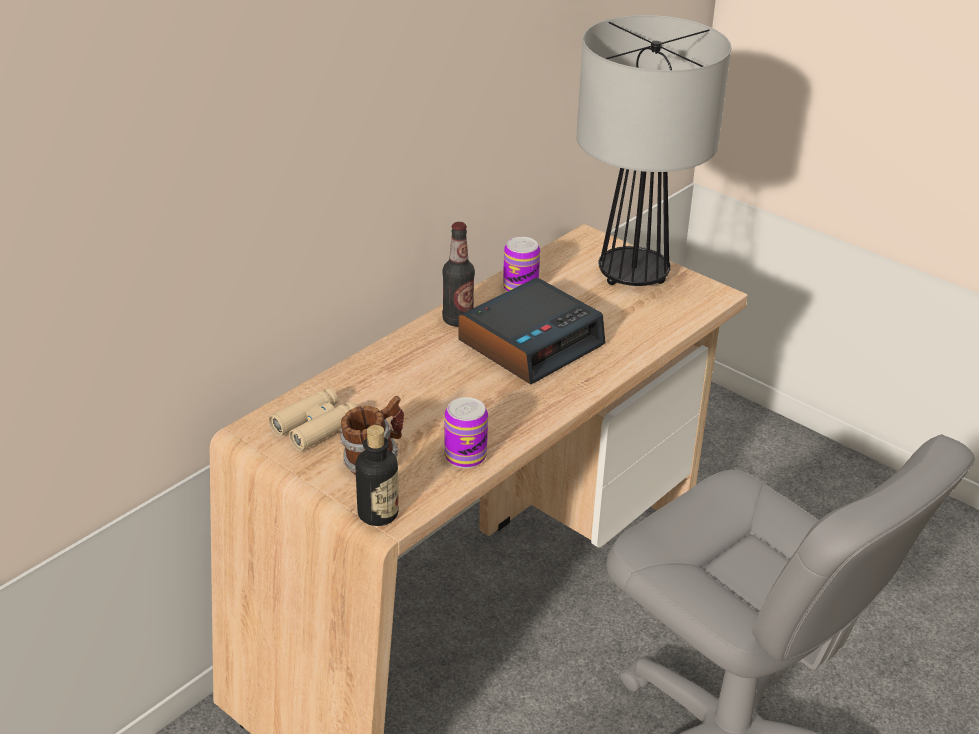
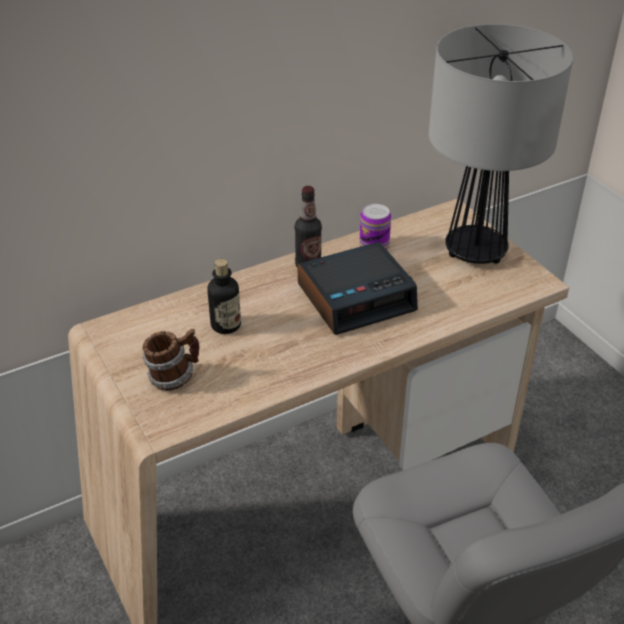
camera: 20 degrees right, 5 degrees up
(315, 426) = (147, 336): beige binoculars -> none
(378, 514) = (152, 424): bottle -> bottle (226, 325)
(465, 456) = (248, 388): can -> none

